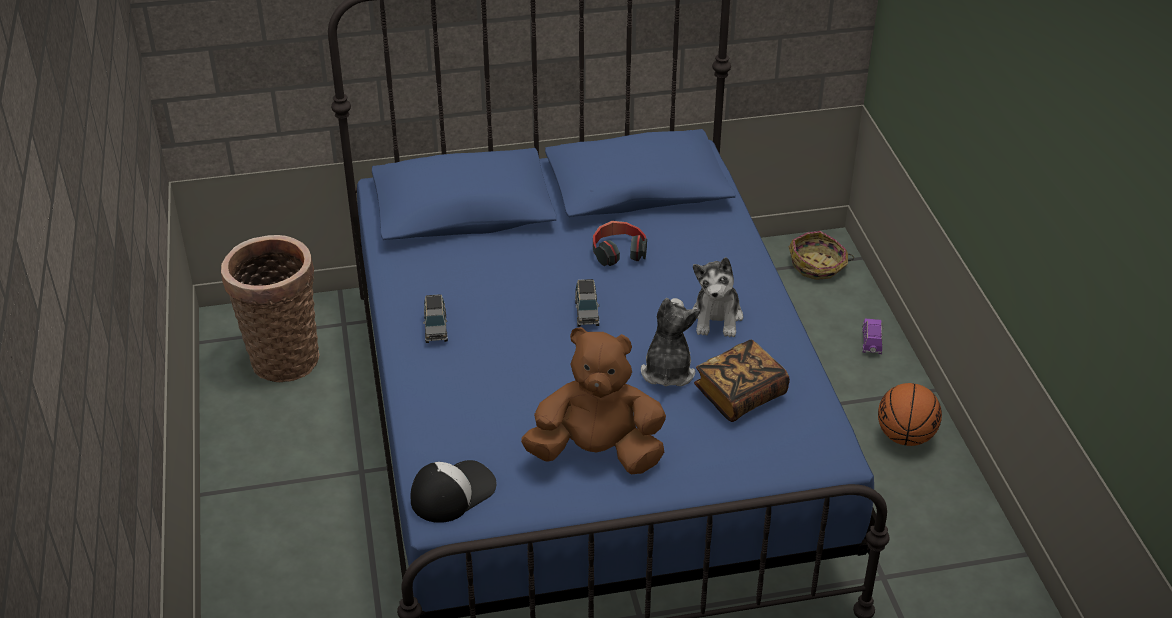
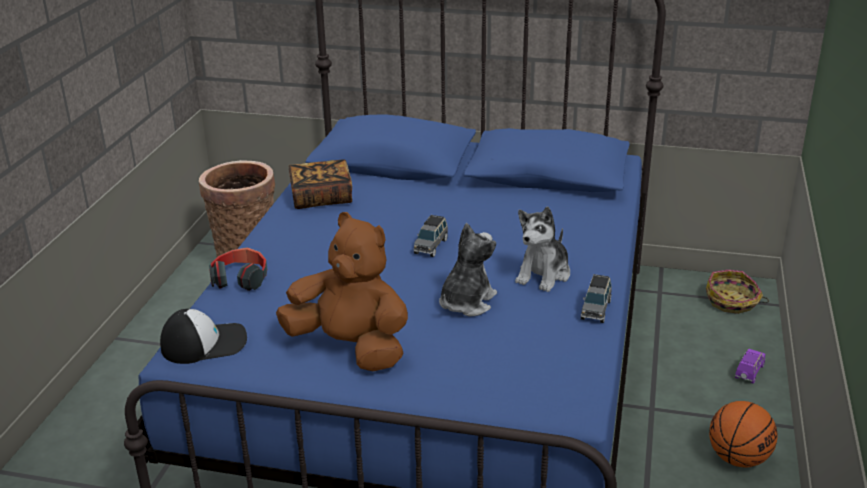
camera: 25 degrees right, 10 degrees down
(435, 328) = (299, 230): grey toy car -> grey toy car (596, 310)
(618, 252) = (494, 211): headphones -> headphones (240, 279)
(740, 395) = (519, 336): book -> book (321, 198)

